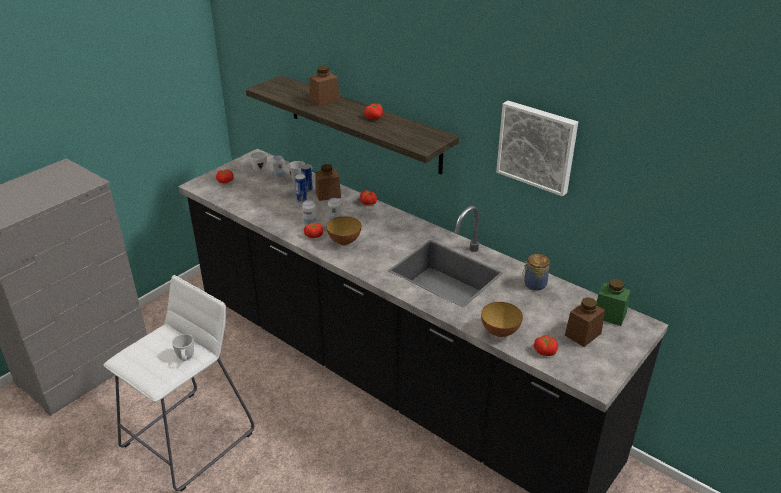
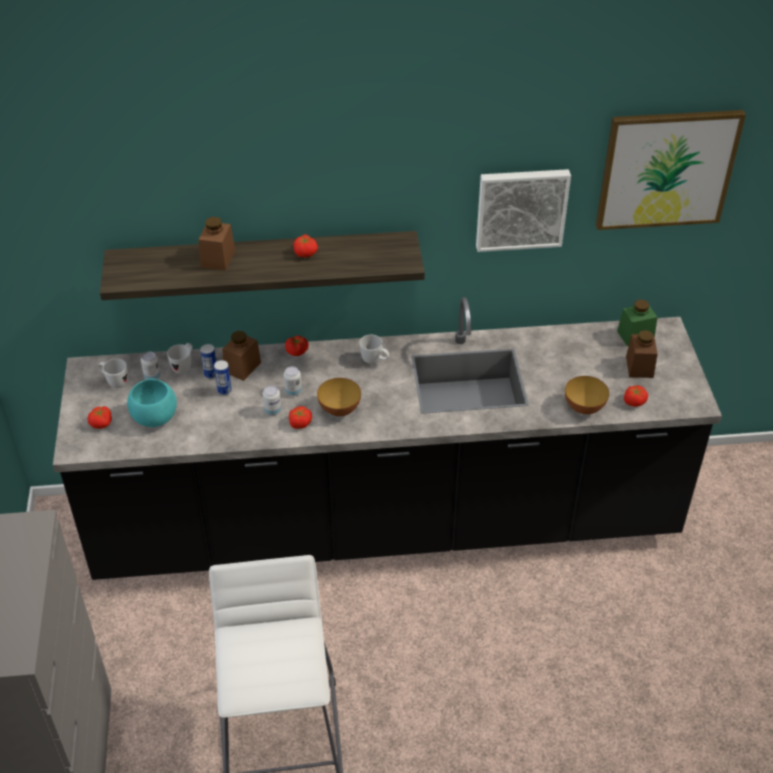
camera: 45 degrees left, 10 degrees up
(186, 359) = (301, 642): white mug -> white mug (375, 361)
(251, 192) = (155, 417): none -> turquoise bowl
(534, 284) = (551, 344): jar -> none
(668, 155) = (666, 169): none -> picture

